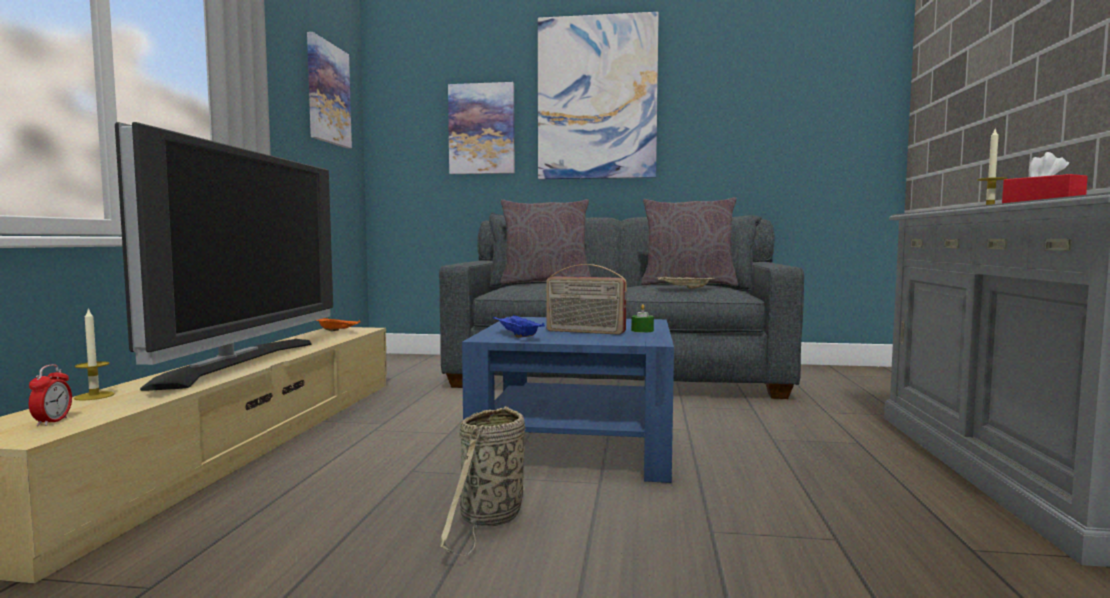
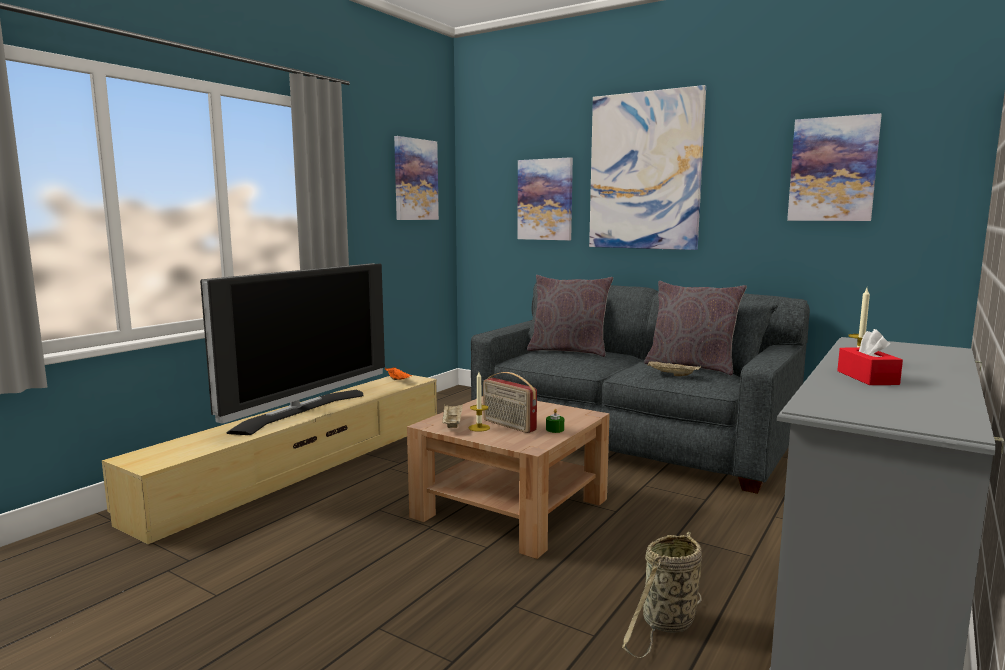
camera: 25 degrees right, 5 degrees up
(52, 422) = (167, 455): alarm clock -> none
(94, 396) = (201, 435): candle -> candle (479, 428)
(490, 519) = (386, 560): basket -> basket (667, 624)
(517, 336) = (452, 424): blue tray -> beige tray
(576, 444) = (511, 508): blue coffee table -> brown coffee table
(781, 97) = (832, 169): none -> picture

